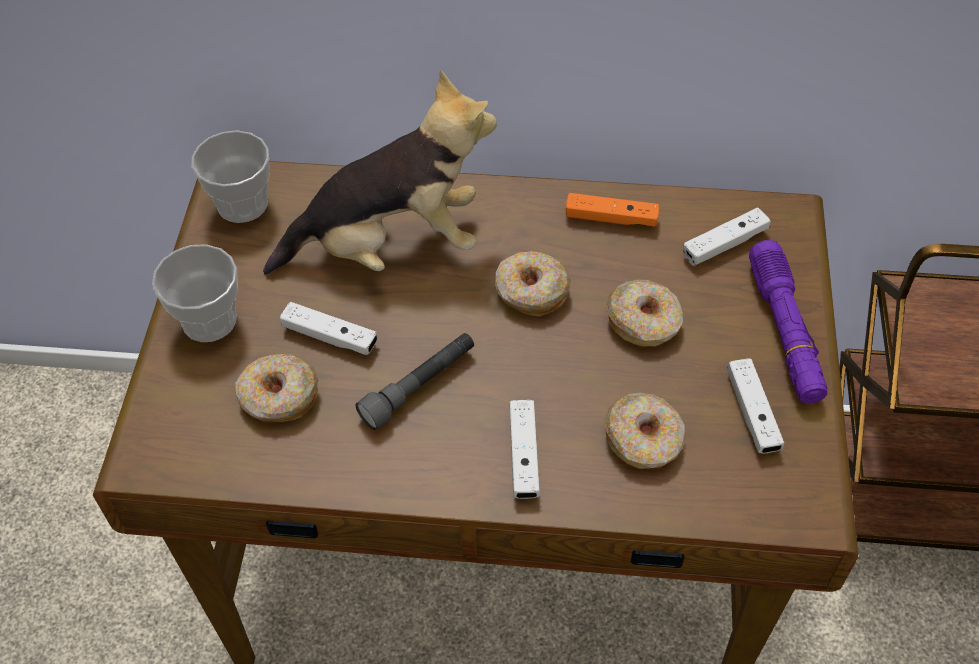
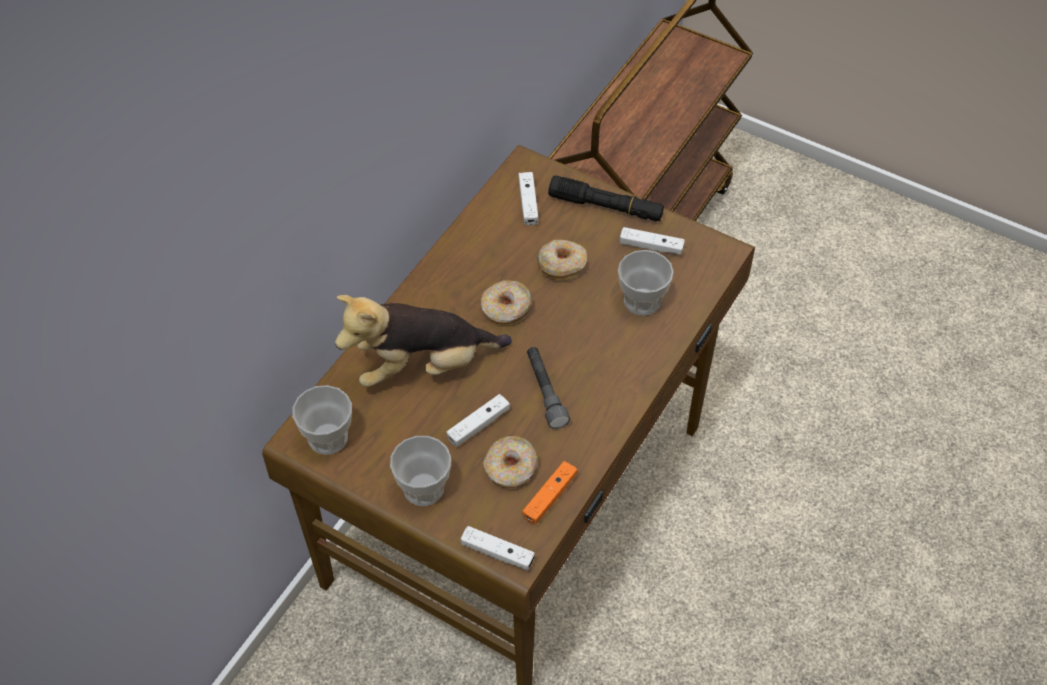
camera: 65 degrees left, 0 degrees up
(391, 246) = (423, 366): plush toy -> plush toy turned 120 degrees counterclockwise
(523, 455) = (623, 360): white game controller -> white game controller (497, 553)
(611, 218) = (473, 246): orange game controller -> orange game controller (549, 497)
(644, 439) = (642, 301): donut -> cup
(784, 331) = (606, 207): purple flashlight -> black flashlight

